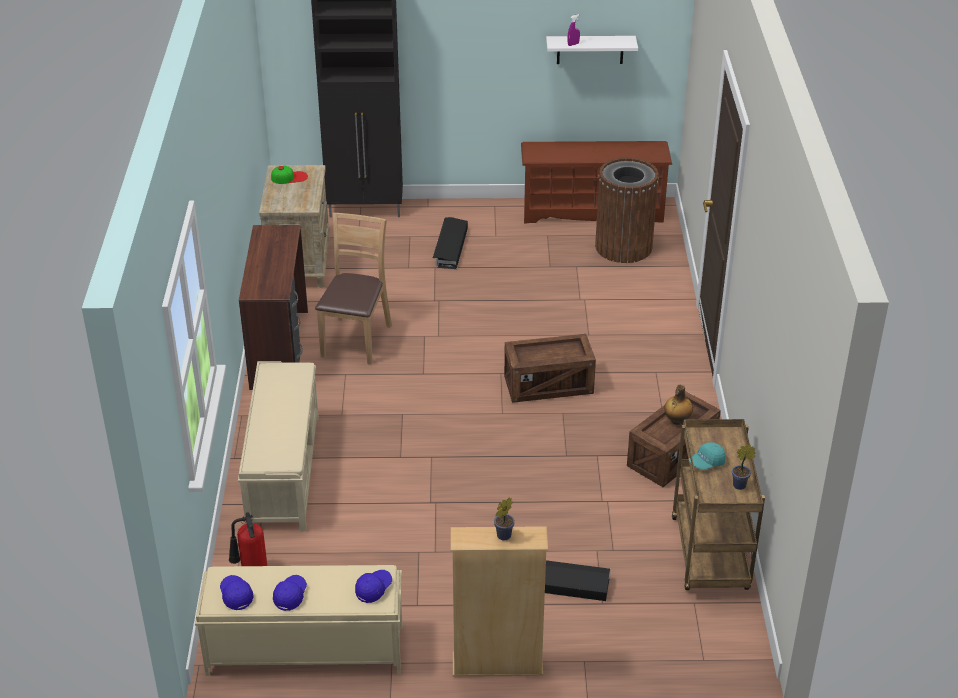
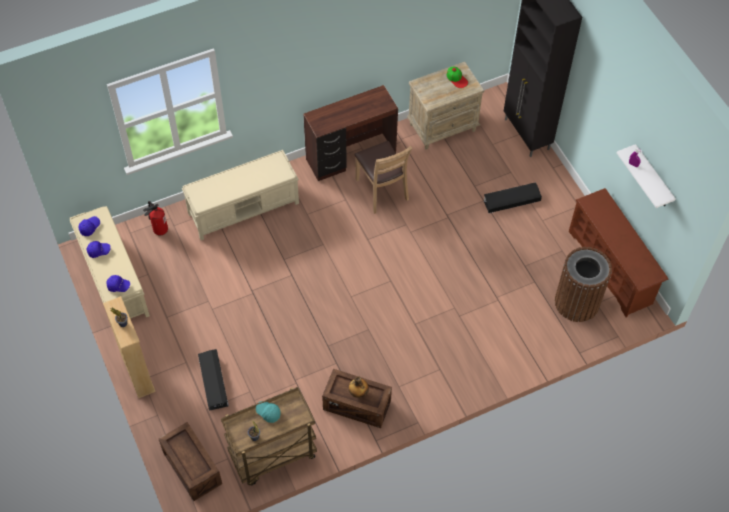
camera: 65 degrees right, 20 degrees up
(356, 340) = (381, 190): brown chair -> brown chair turned 75 degrees clockwise
(548, 385) = (392, 311): crate -> crate (192, 468)

